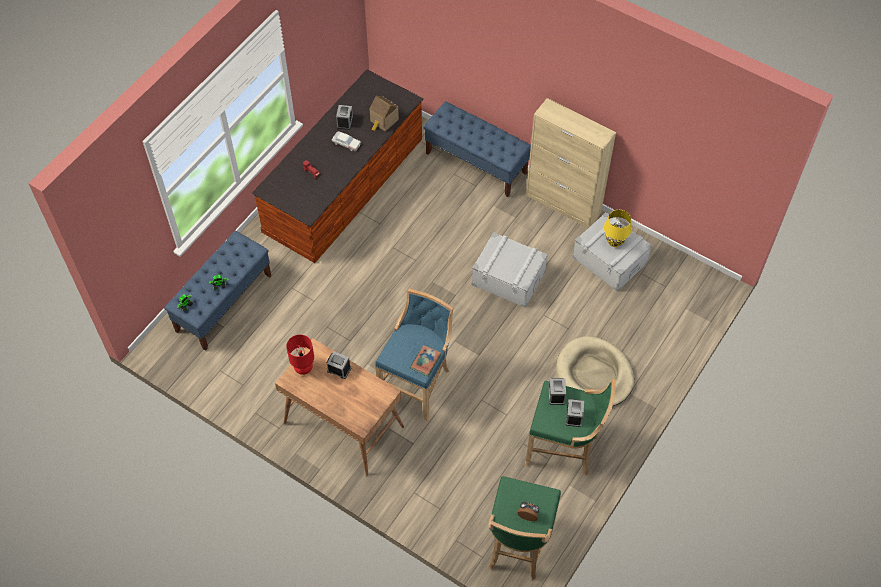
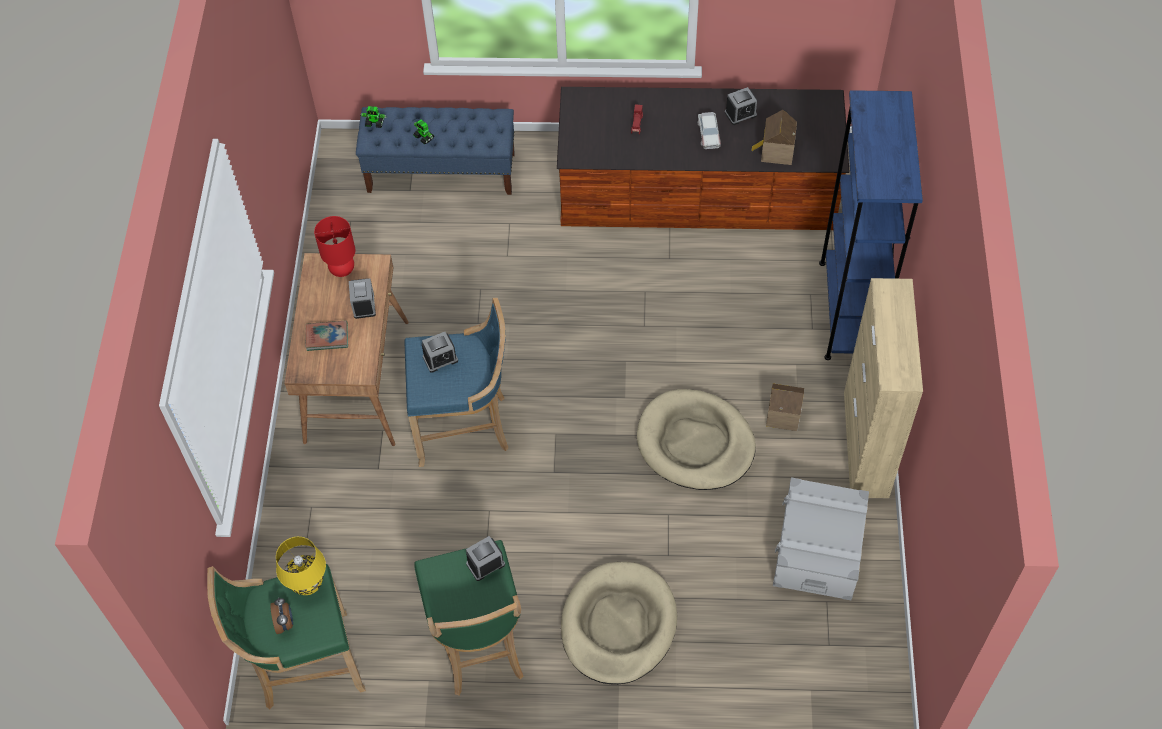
camera: 60 degrees right, 0 degrees up
(425, 362) = (438, 389): book -> book (327, 337)
(476, 163) = (848, 309): blue bench -> blue bookcase
(508, 278) = (695, 443): grey storage box -> beige dog bed
(518, 228) = (783, 413): none -> toy house
(574, 416) = (466, 602): alarm clock -> alarm clock (440, 359)
(615, 242) = (825, 529): yellow table lamp -> yellow table lamp (309, 586)

